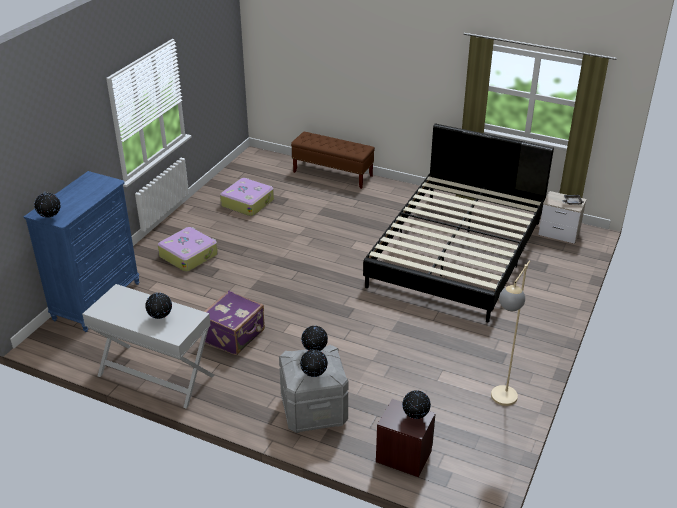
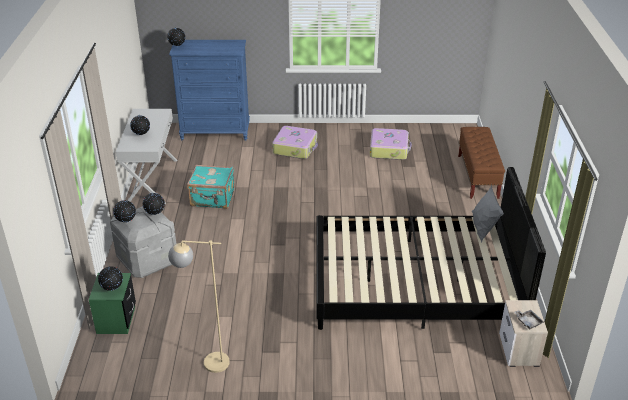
camera: 65 degrees right, 0 degrees up
(235, 336) = (212, 199): purple suitcase -> turquoise suitcase
(404, 456) = (116, 320): brown nightstand -> green nightstand
(443, 186) = (483, 230): none -> grey pillow

